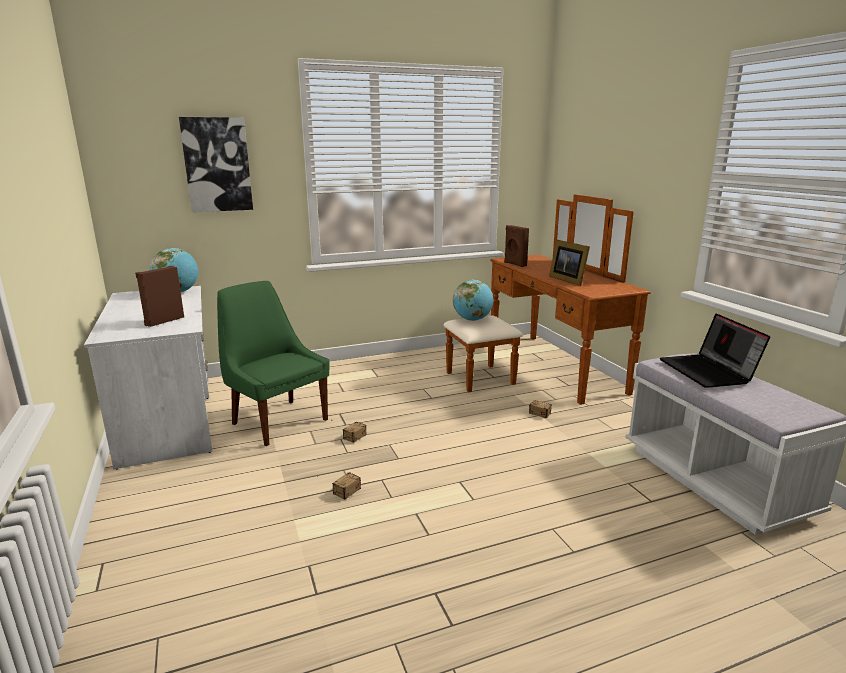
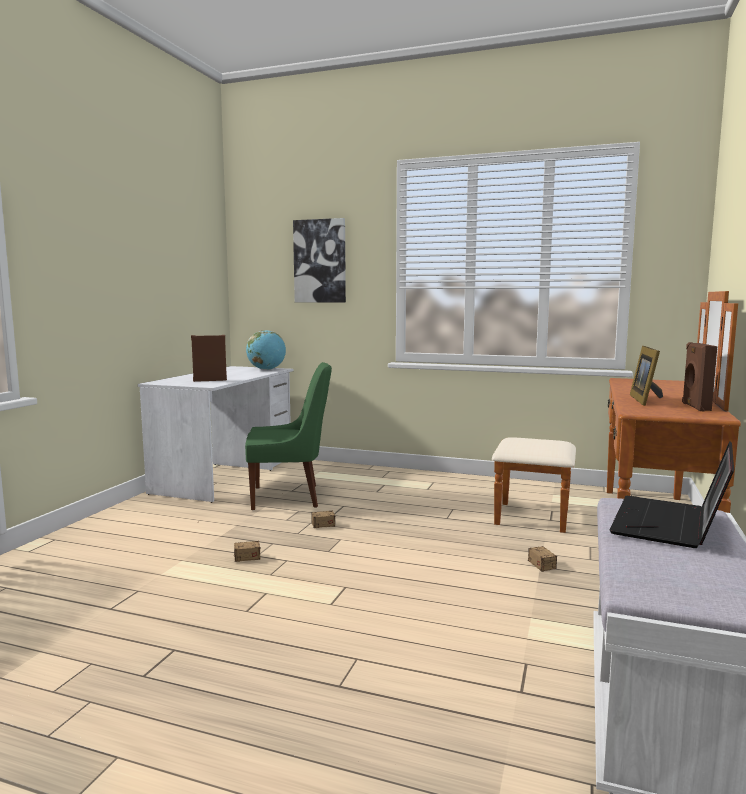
camera: 40 degrees right, 10 degrees down
(278, 421) = (289, 497): green chair -> green chair turned 90 degrees clockwise
(472, 320) = (529, 439): globe -> none
(514, 264) = (622, 383): brown speaker -> brown speaker (695, 407)

